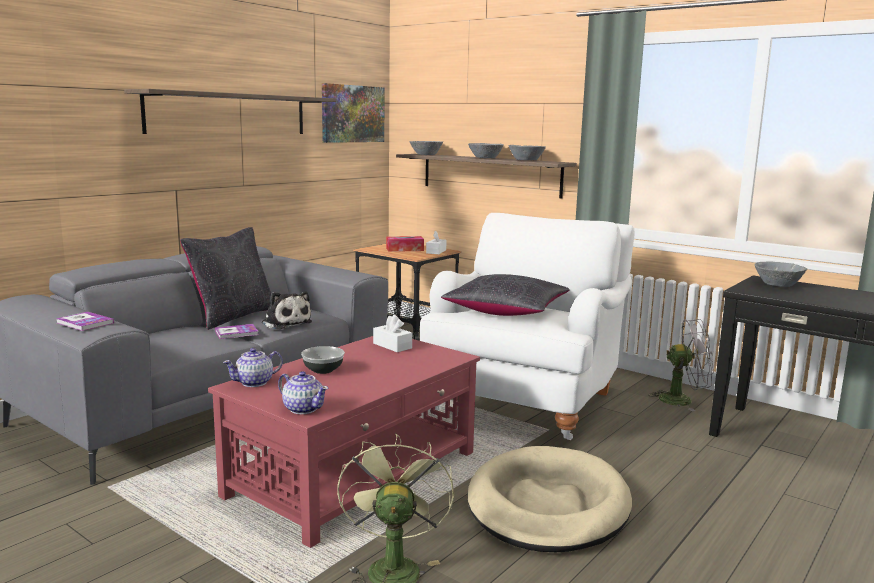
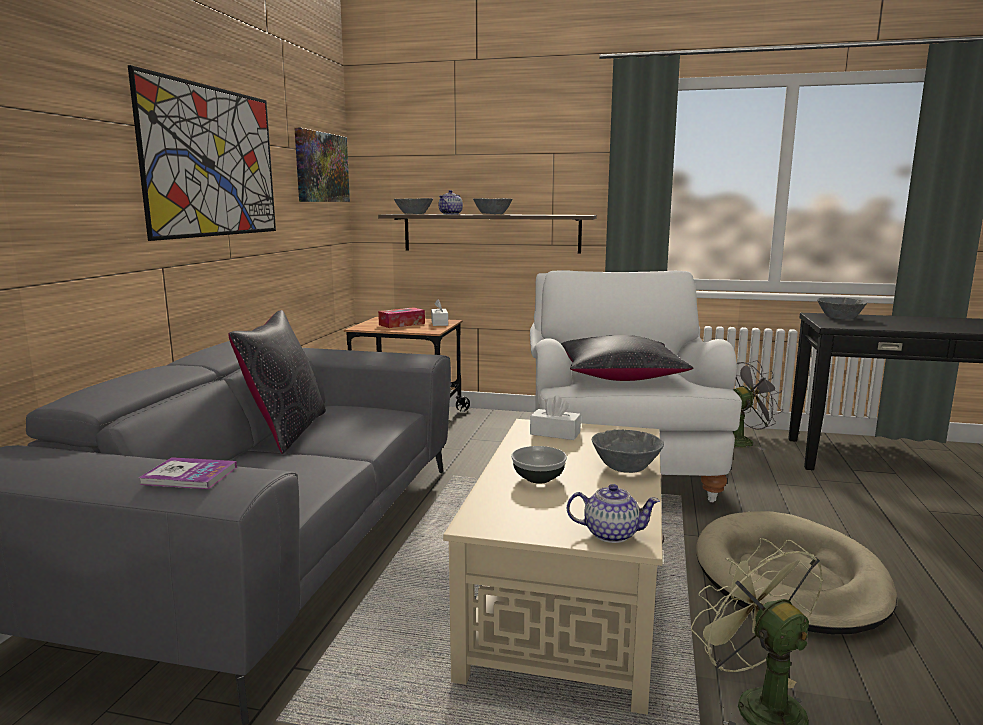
camera: 25 degrees left, 0 degrees up
(229, 114) = (213, 162): shelf -> picture
(236, 333) = (328, 451): book -> none
(255, 382) = (490, 513): teapot -> teapot (451, 214)
(285, 323) = (368, 428): plush toy -> none
(356, 473) = (568, 598): red coffee table -> beige coffee table
(526, 160) = (546, 214): grey bowl -> grey bowl (626, 466)

